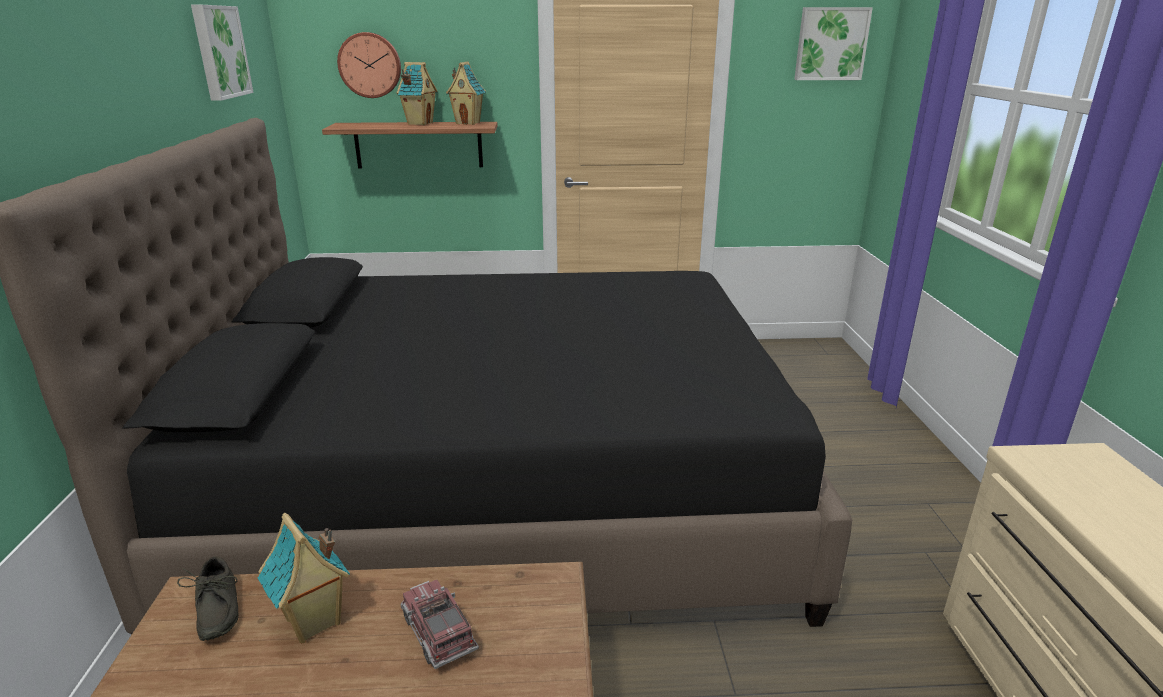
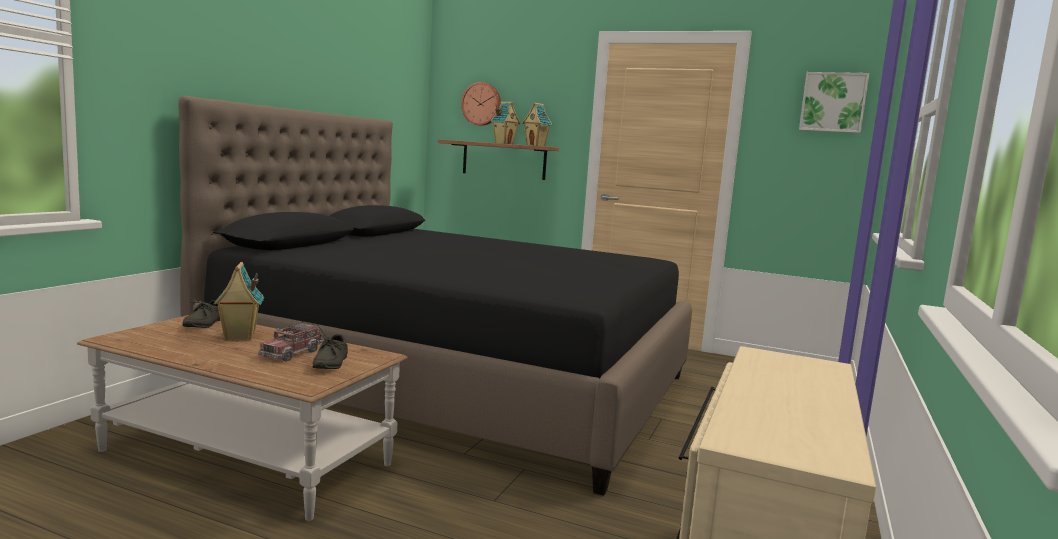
camera: 25 degrees right, 15 degrees down
(219, 52) = (375, 78): picture -> none
(438, 633) = (291, 353): toy truck -> toy truck turned 150 degrees counterclockwise
(517, 637) = (328, 363): none -> grey shoe

